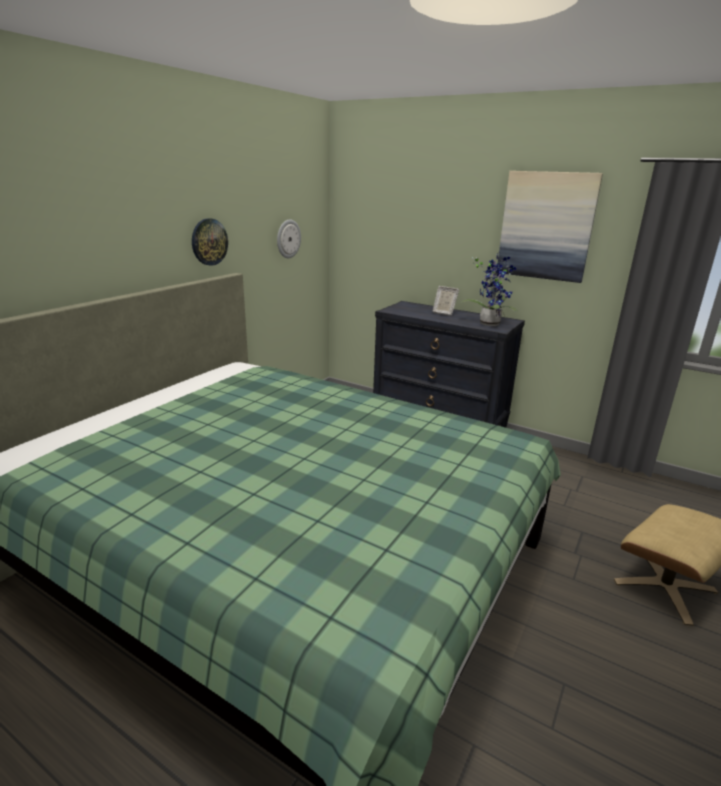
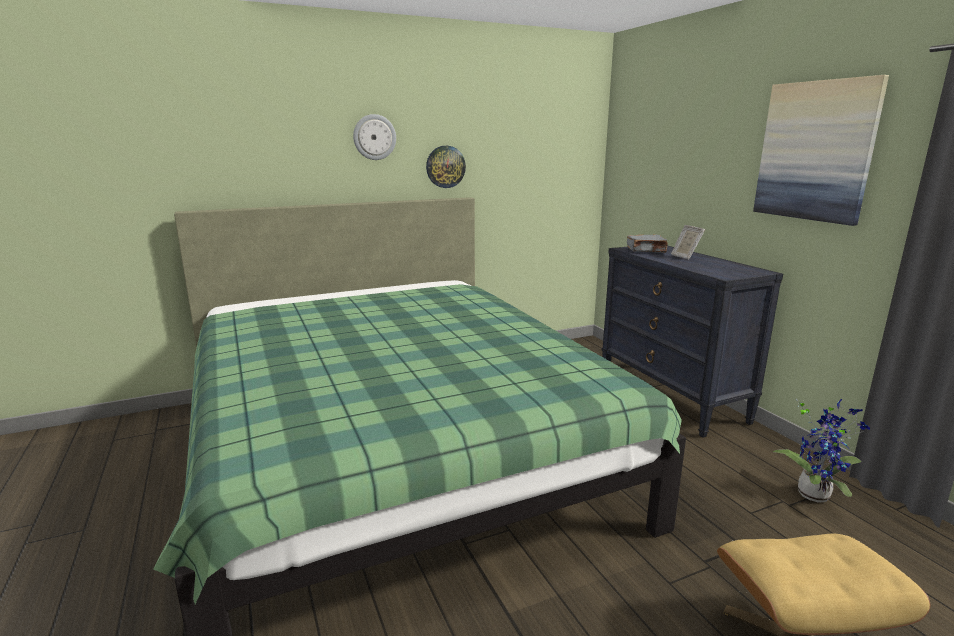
camera: 35 degrees right, 5 degrees down
(288, 239) = (543, 171): wall clock -> wall clock (374, 137)
(407, 310) = (646, 250): none -> grey book
(490, 323) = (724, 270): potted plant -> potted plant (815, 493)

